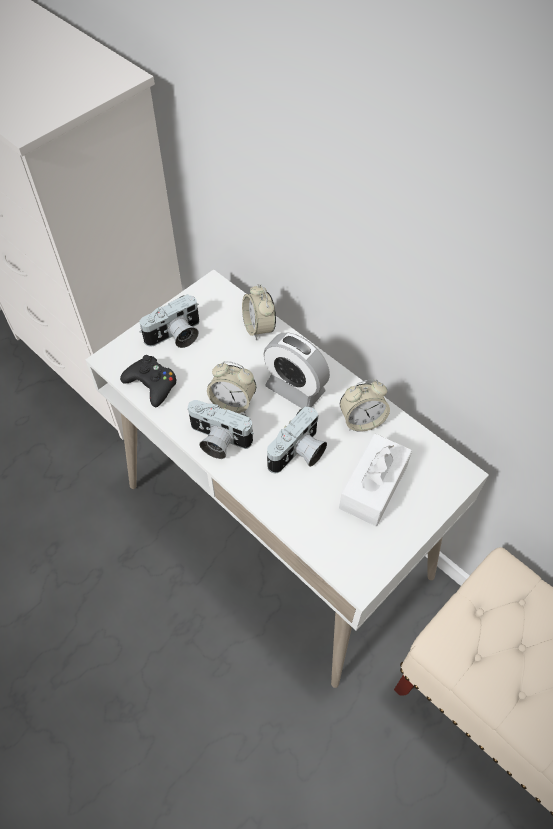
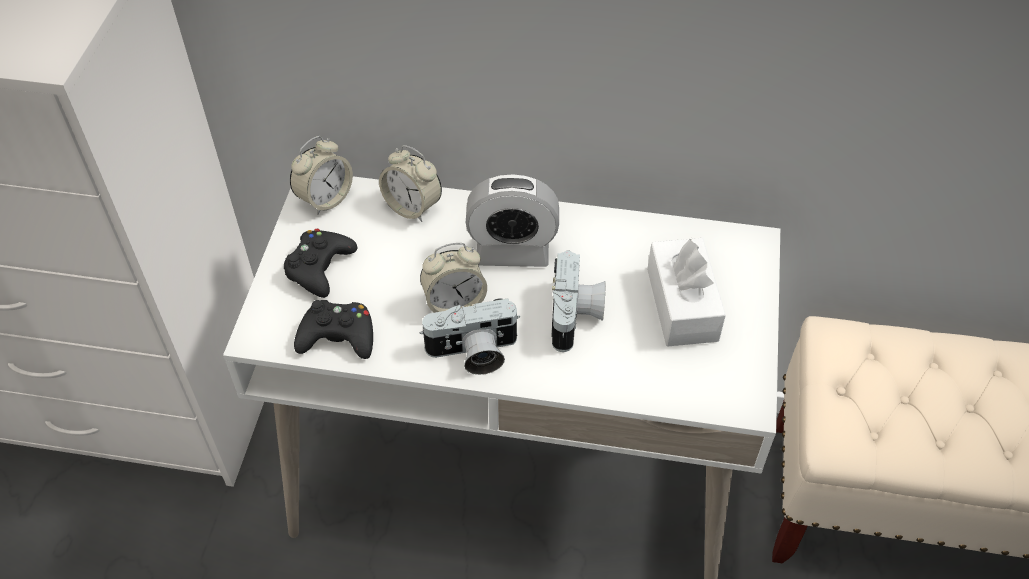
camera: 35 degrees left, 5 degrees down
(176, 336) = (319, 268): camera -> black game controller
(361, 420) = (612, 244): alarm clock -> alarm clock (325, 199)

